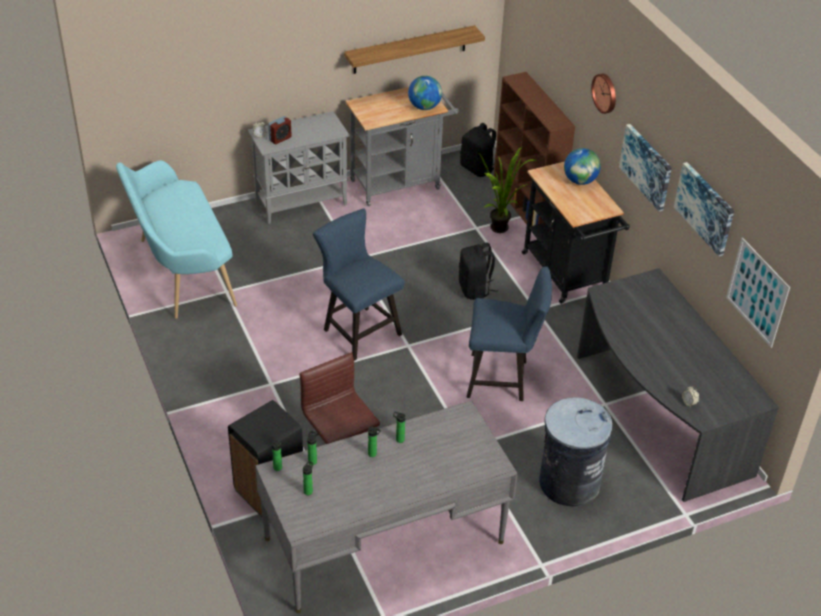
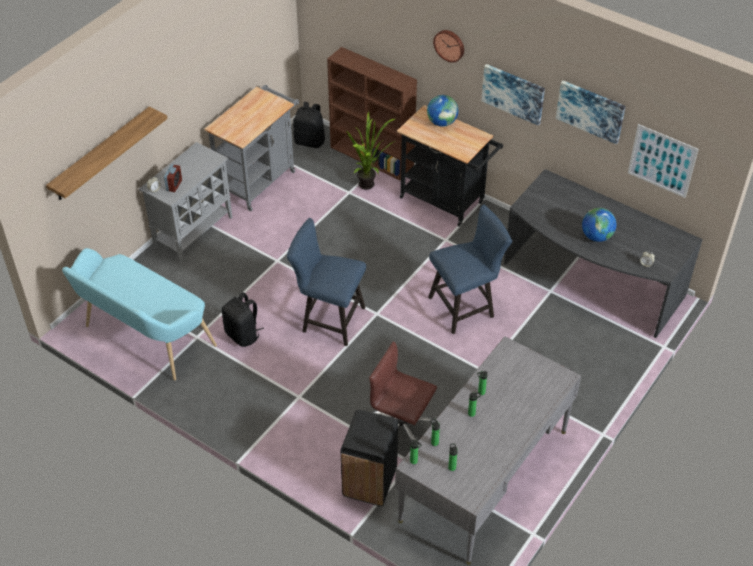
camera: 30 degrees left, 5 degrees up
(410, 49) = (240, 63): shelf -> shelf (101, 154)
(424, 107) = (273, 108): globe -> globe (596, 236)
(475, 289) = (389, 244): black backpack -> black backpack (243, 335)
(568, 482) = (572, 363): grey trash can -> none

